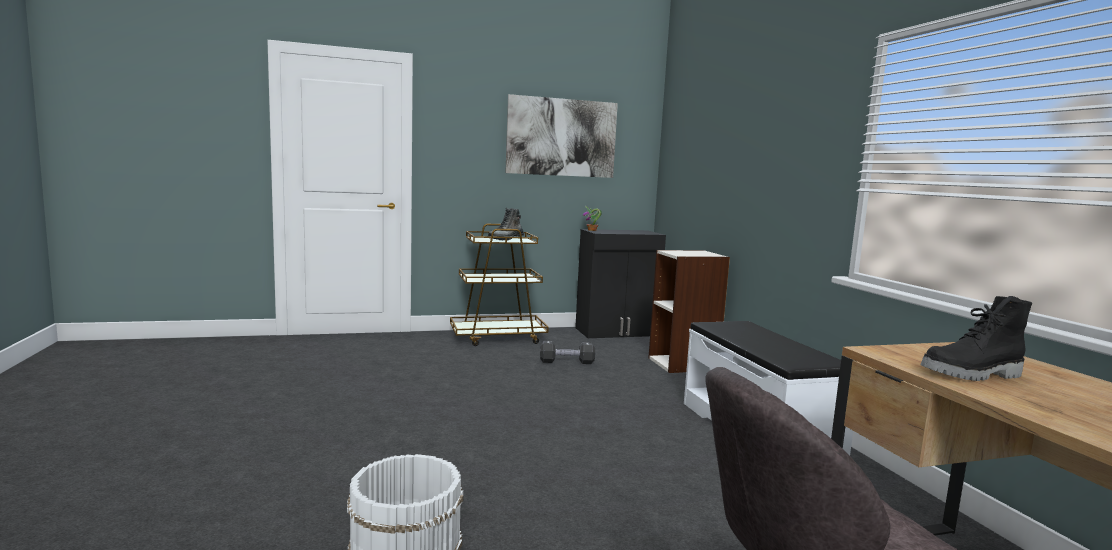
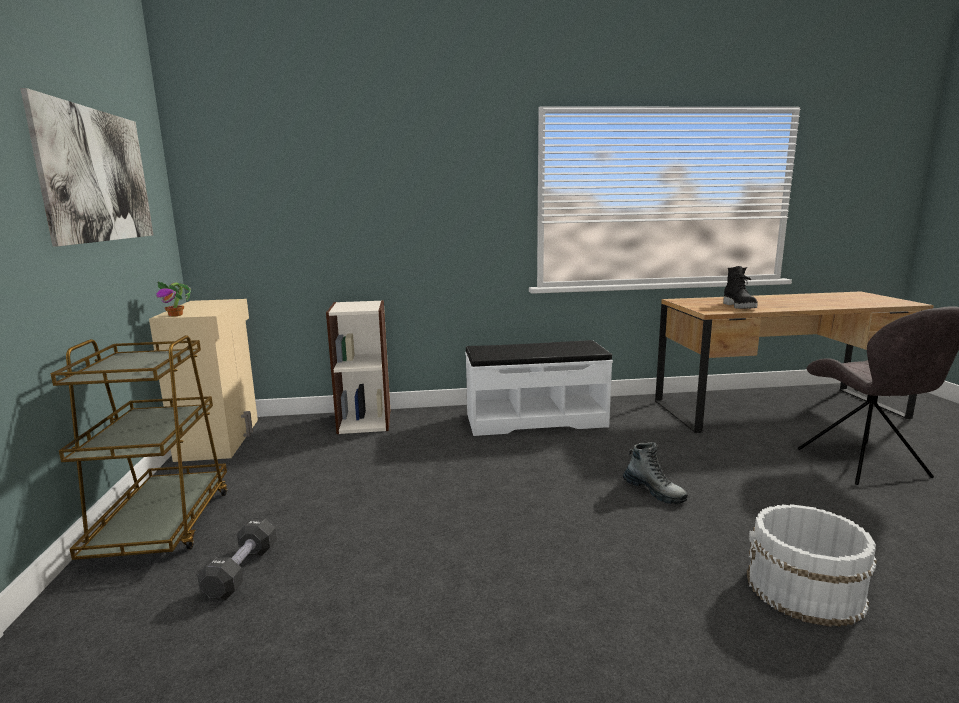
camera: 80 degrees left, 5 degrees up
(506, 239) = (134, 361): boot -> boot (654, 491)
(566, 362) = (323, 479): black dumbbell -> black dumbbell (242, 571)
(616, 332) = (221, 439): black cabinet -> beige cabinet

